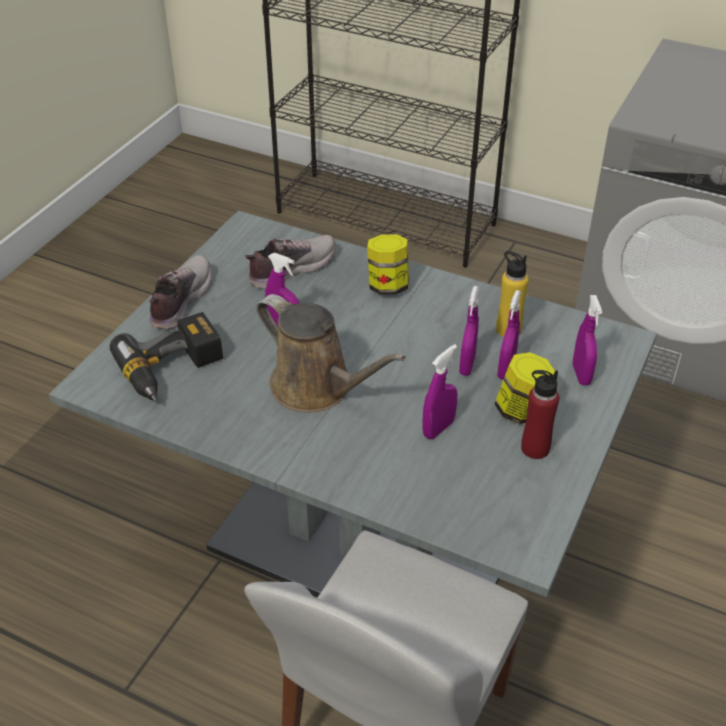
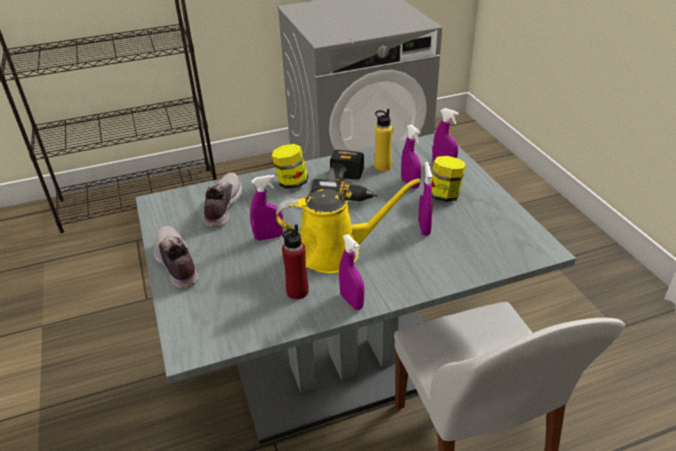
camera: 45 degrees left, 5 degrees down
(173, 370) = (235, 302): power drill -> power drill (349, 187)
(317, 387) = (335, 252): brown watering can -> yellow watering can
(467, 365) = (390, 193): purple spray bottle -> purple spray bottle (351, 301)
(535, 448) = (476, 207): red bottle -> red bottle (297, 291)

